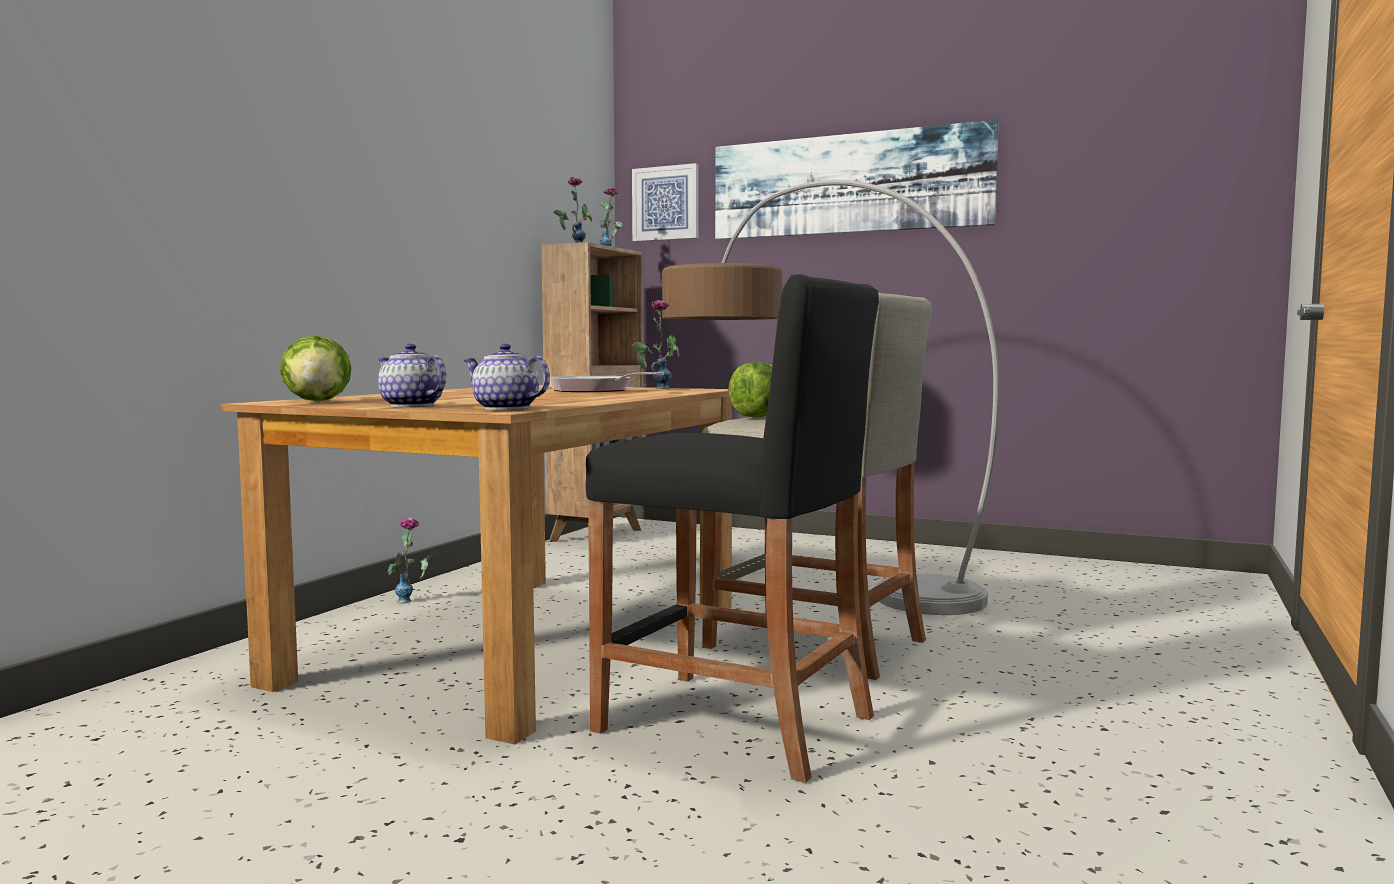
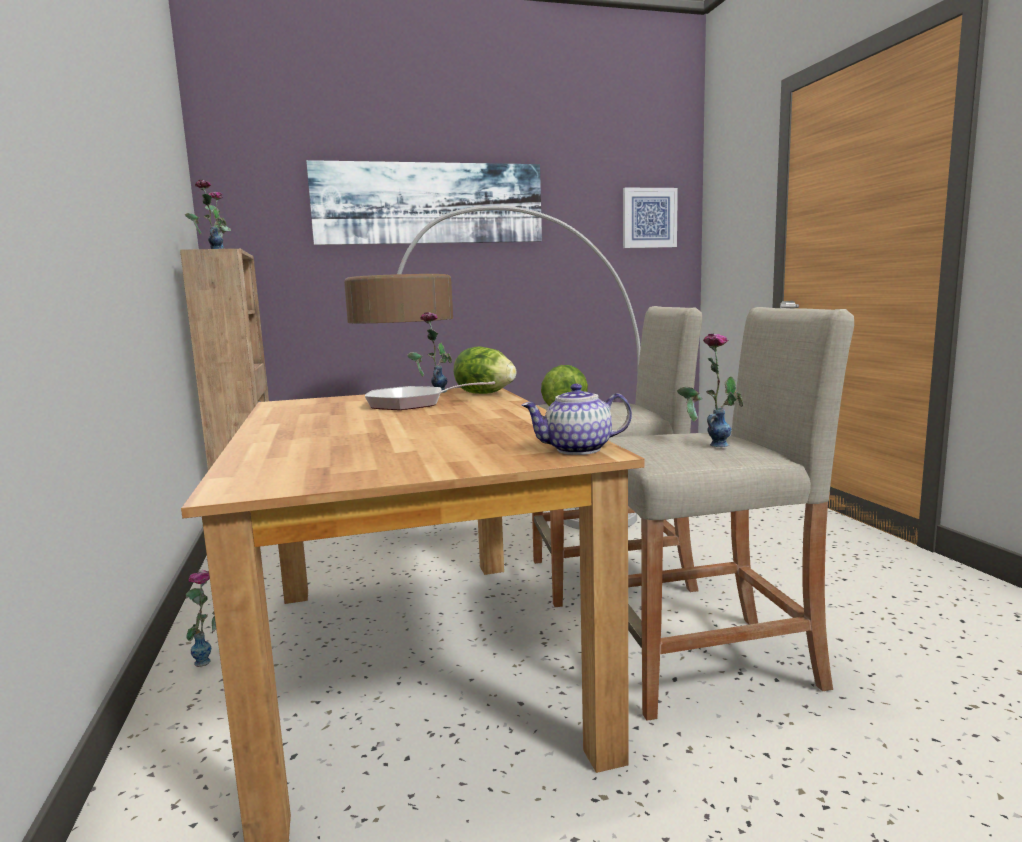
camera: 40 degrees left, 5 degrees up
(317, 401) = (290, 475): lettuce -> lettuce (484, 393)
(410, 406) = (461, 463): teapot -> none
(666, 203) = (255, 209): picture -> picture (649, 218)
(718, 439) = (708, 443): none -> vase
(734, 723) = (706, 663): black stool -> beige stool

